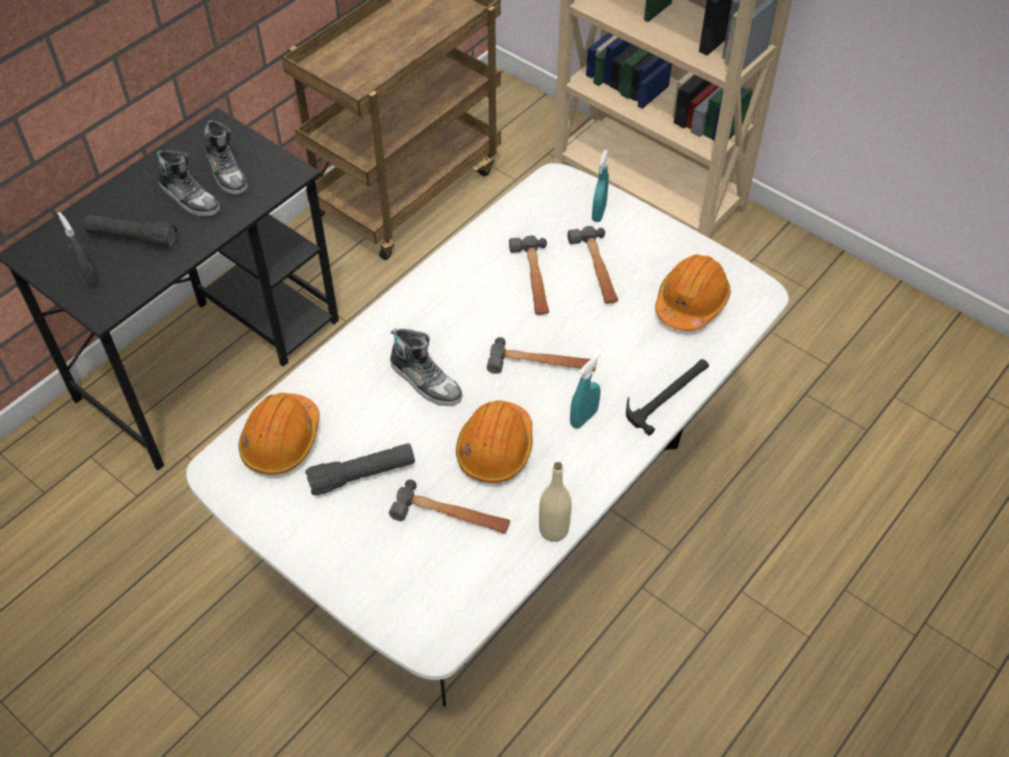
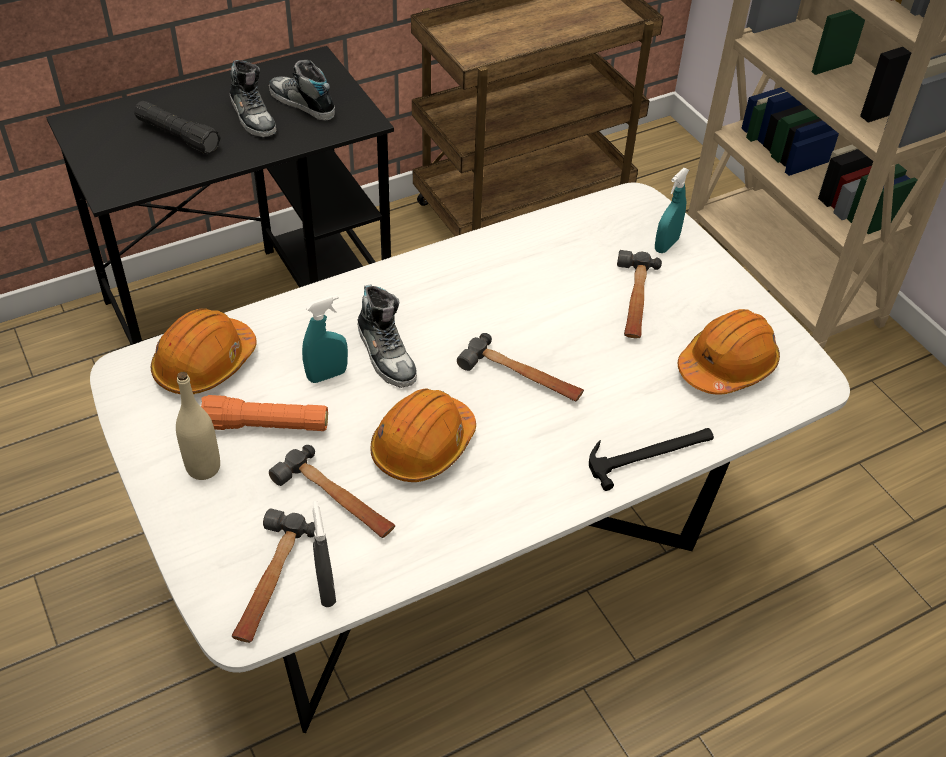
camera: 20 degrees right, 5 degrees down
(88, 278) = (115, 160): grey spray bottle -> grey spray bottle (326, 589)
(227, 172) = (302, 103): shoe -> shoe turned 135 degrees clockwise
(362, 475) = (266, 426): black flashlight -> orange flashlight
(533, 280) = (557, 290): hammer -> hammer (269, 580)
(553, 530) = (441, 555): beige bottle -> beige bottle (203, 468)
(583, 418) = (539, 447): turquoise spray bottle -> turquoise spray bottle (327, 375)

